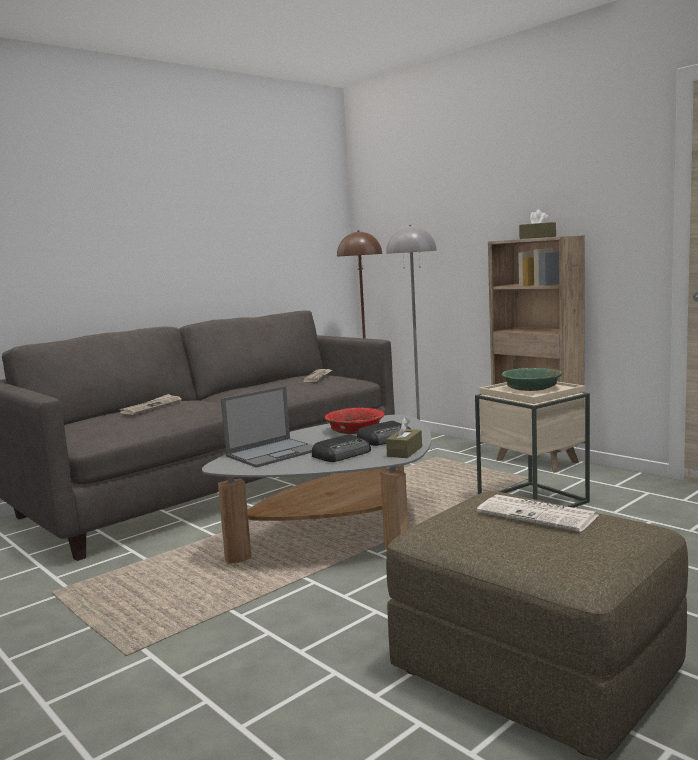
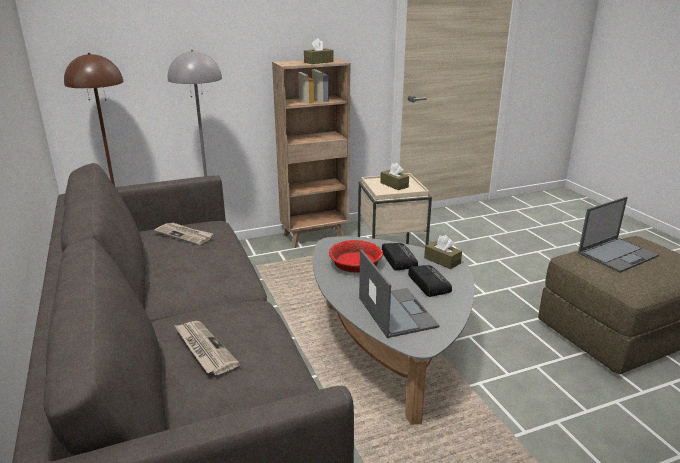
camera: 70 degrees left, 15 degrees up
(531, 388) = (394, 185): green bowl -> brown tissue box
(539, 514) = (618, 254): newspaper -> laptop

